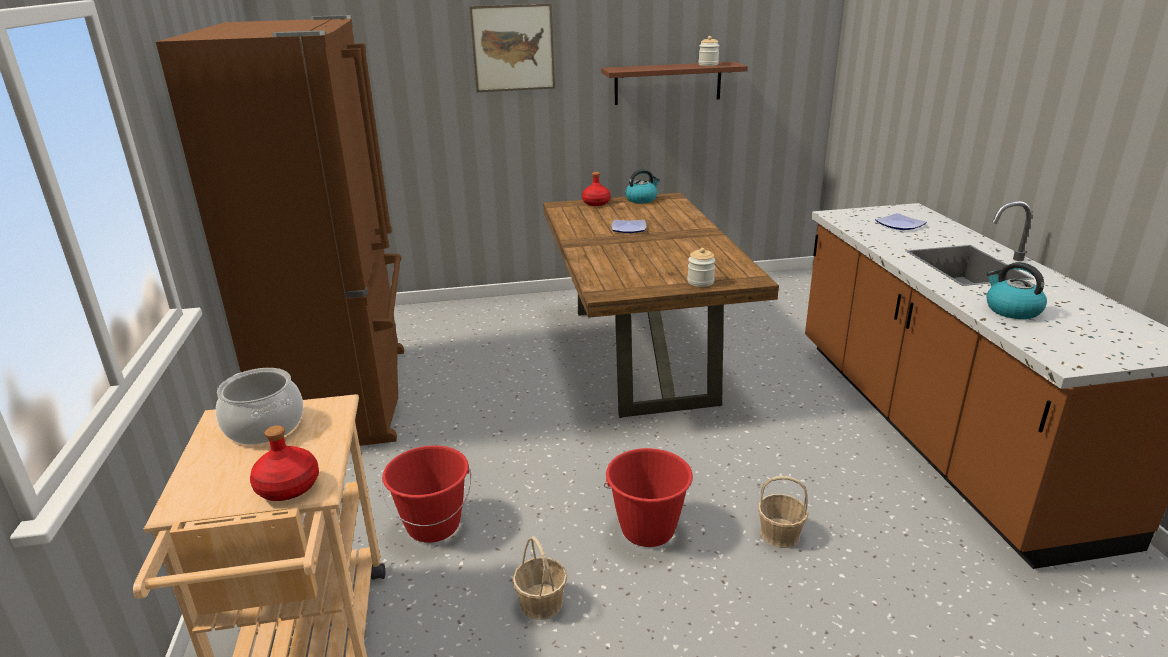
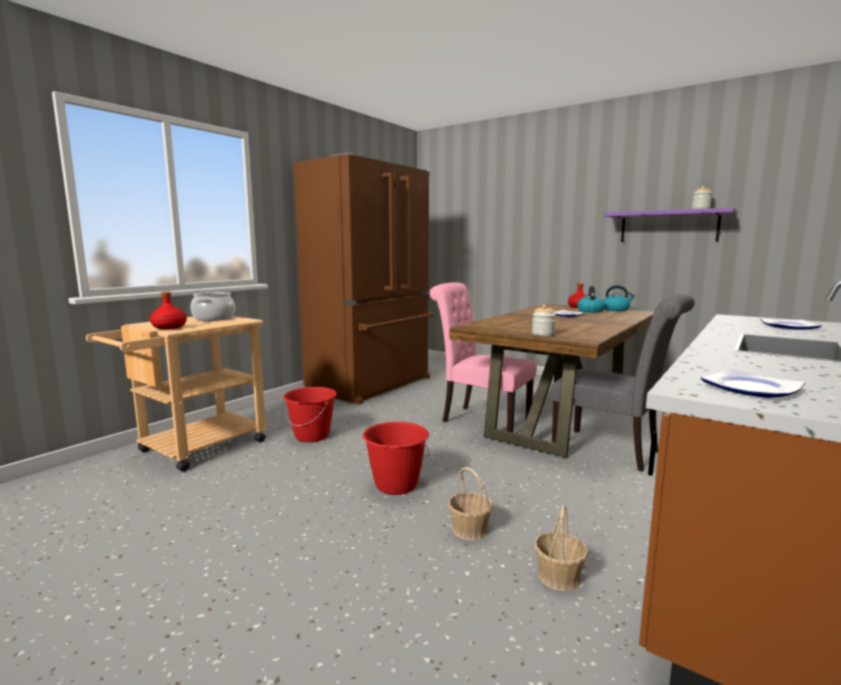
camera: 45 degrees right, 15 degrees down
(513, 48) = (551, 200): picture -> none
(541, 602) = (290, 482): basket -> basket (559, 576)
(575, 393) = (480, 419): none -> pink chair
(668, 83) = (668, 227): brown shelf -> purple shelf
(738, 377) = (612, 451): none -> grey chair
(1011, 310) = (740, 365): kettle -> kettle (590, 311)
(1076, 343) = (749, 388): none -> plate

